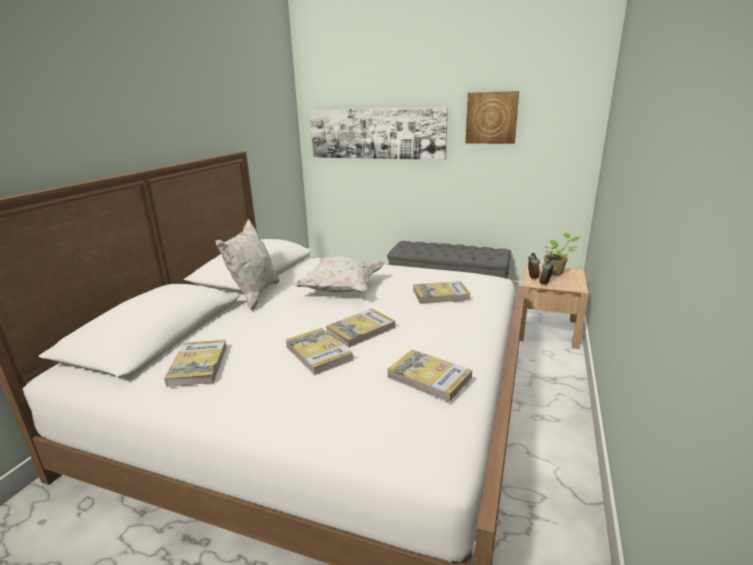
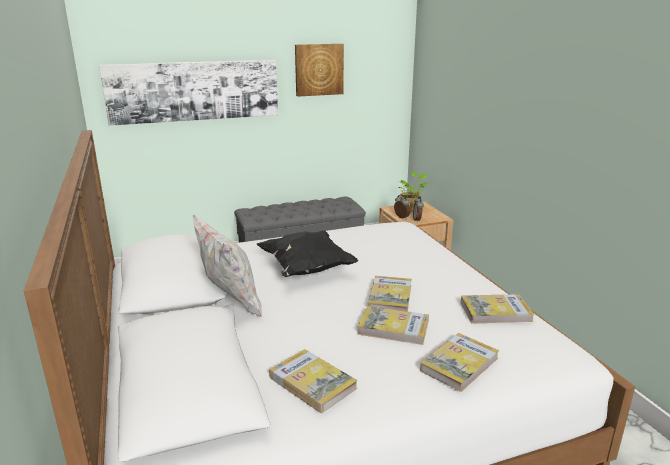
camera: 40 degrees left, 0 degrees up
(342, 289) = (307, 269): white pillow -> black pillow
(441, 295) = (395, 248): book -> book (459, 364)

